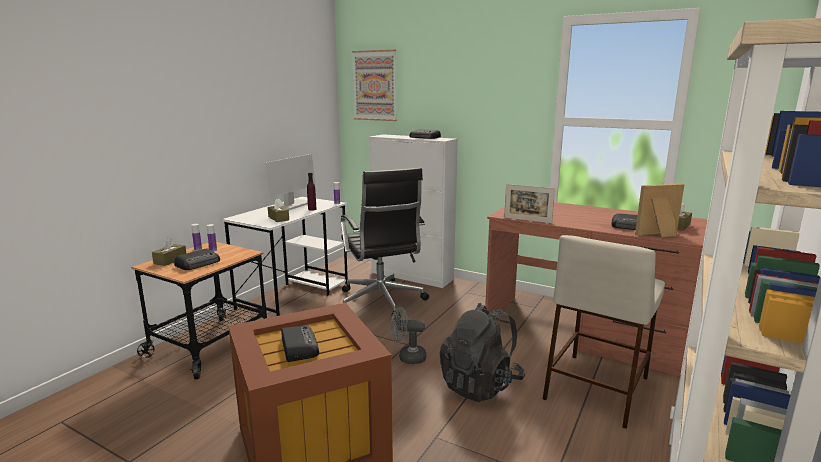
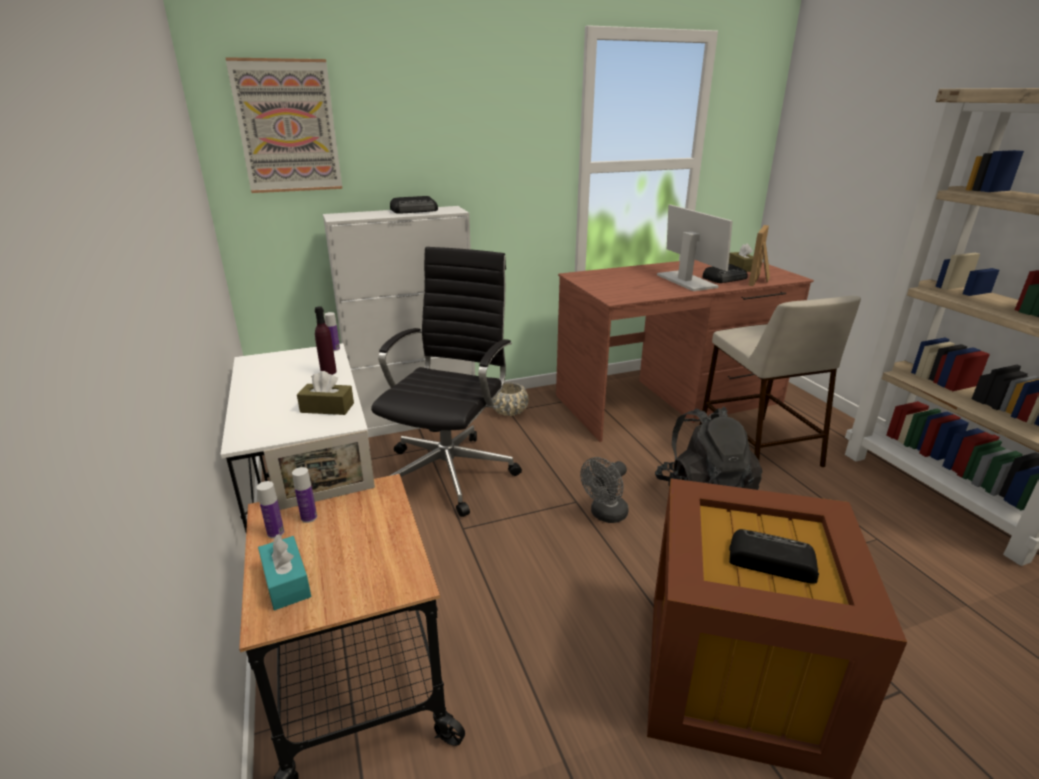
camera: 50 degrees left, 10 degrees up
(170, 260) = (286, 582): brown tissue box -> turquoise tissue box
(199, 263) = (360, 552): radio -> none
(290, 206) = (272, 379): monitor -> monitor (687, 281)
(381, 302) = (451, 470): black office chair -> black office chair turned 90 degrees counterclockwise
(467, 292) = (509, 411): none -> beige planter
(527, 220) = (650, 297): picture frame -> picture frame (327, 498)

